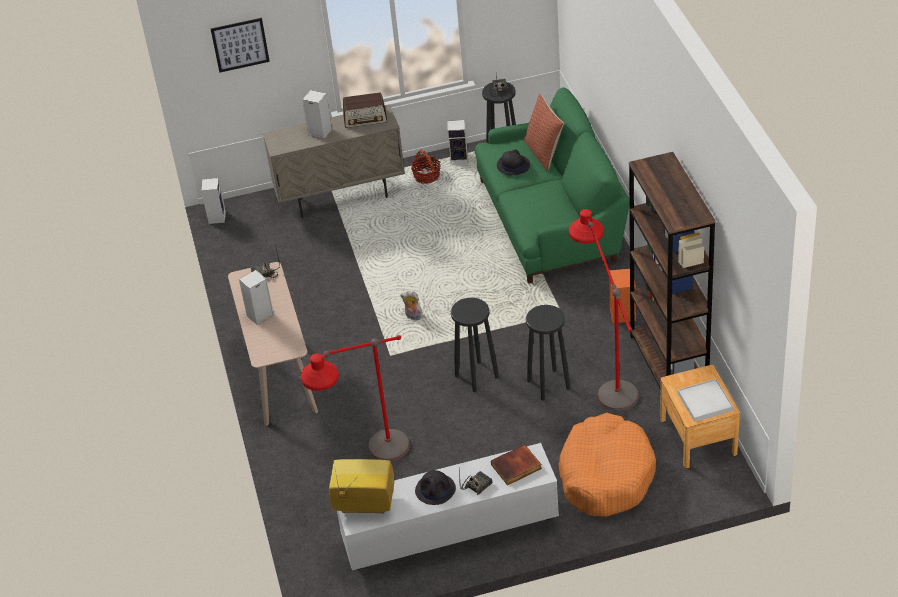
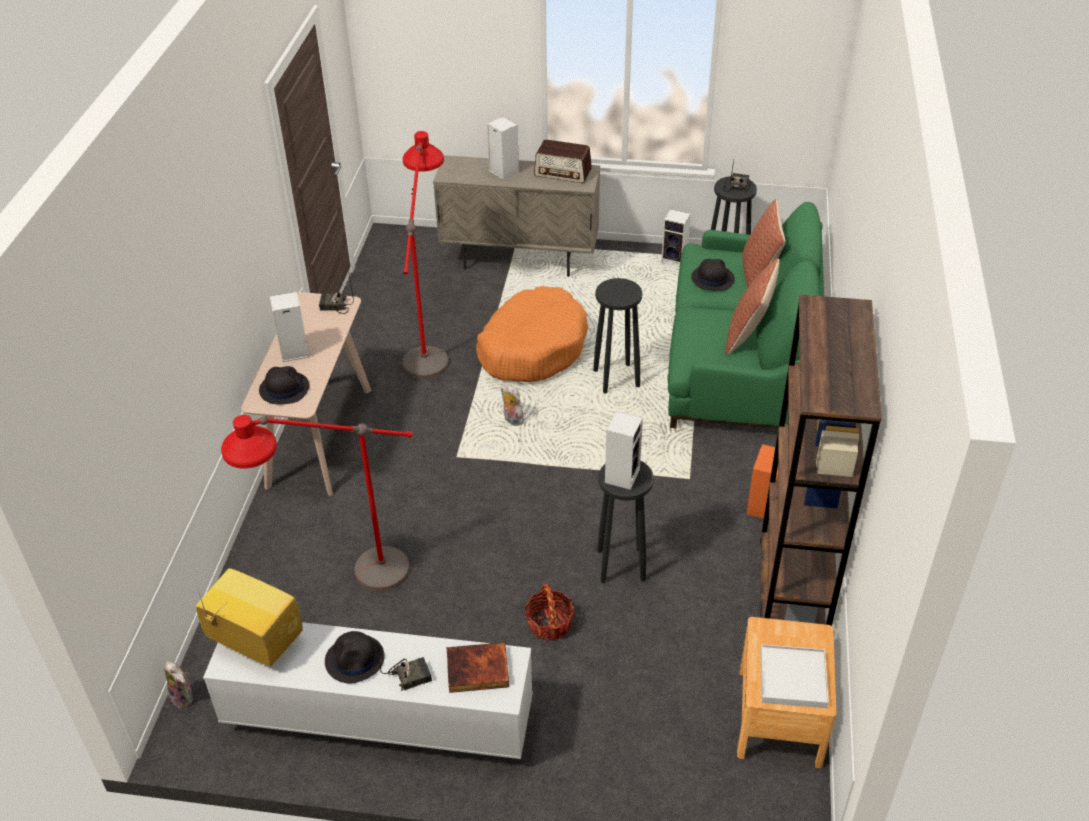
camera: 20 degrees right, 0 degrees up
(216, 217) = (379, 240): speaker -> speaker (622, 475)
(240, 44) = (435, 38): picture -> none
(272, 342) = (284, 388): none -> black hat
(310, 570) = (184, 697): none -> plush toy
(426, 176) = (626, 267): basket -> basket (549, 623)
(476, 376) = (539, 520): black stool -> black stool (615, 378)
(561, 198) = (748, 334): none -> pillow
(606, 377) = (700, 583): red floor lamp -> red floor lamp (430, 342)
(606, 475) = (624, 722): orange dog bed -> orange dog bed (532, 347)

